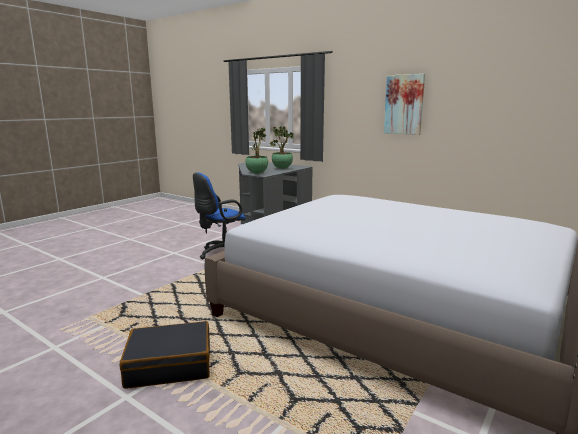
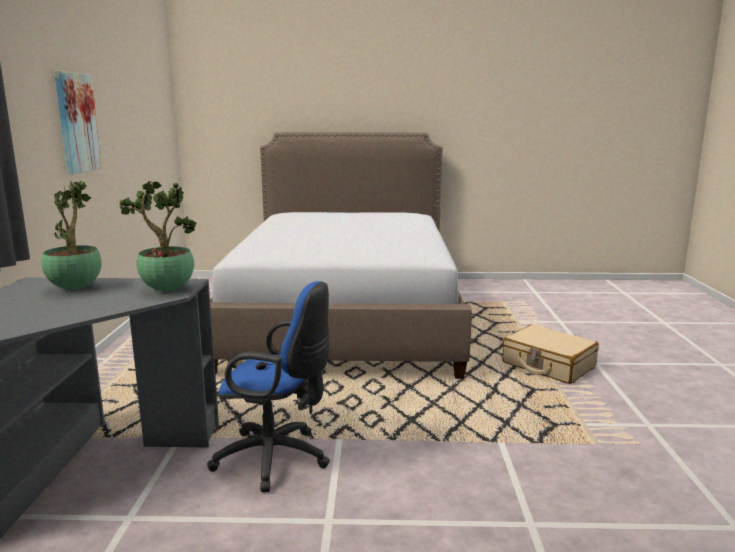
camera: 125 degrees left, 0 degrees up
(169, 365) = (548, 365): black suitcase -> beige suitcase

